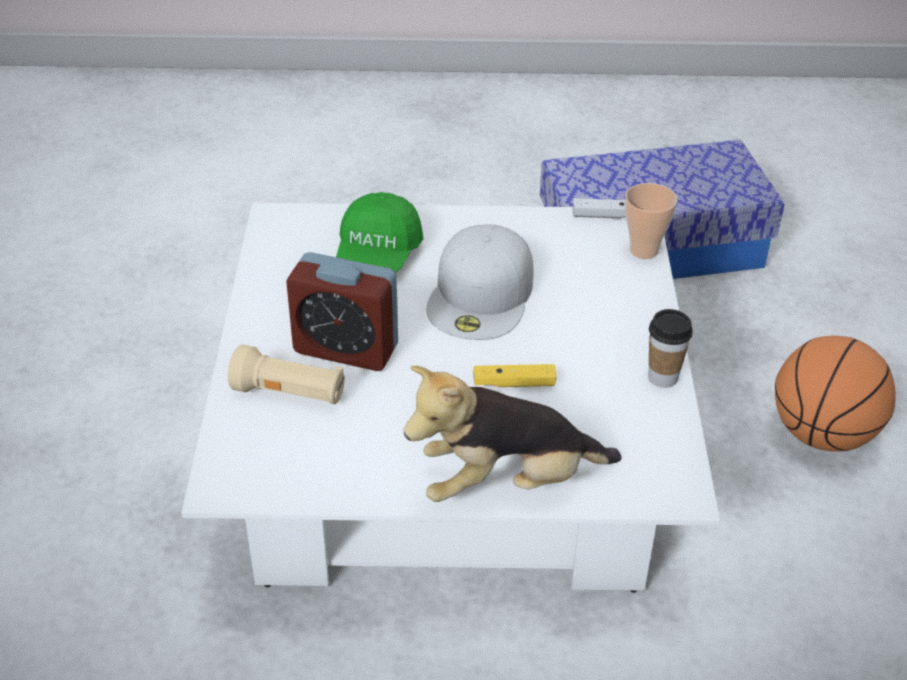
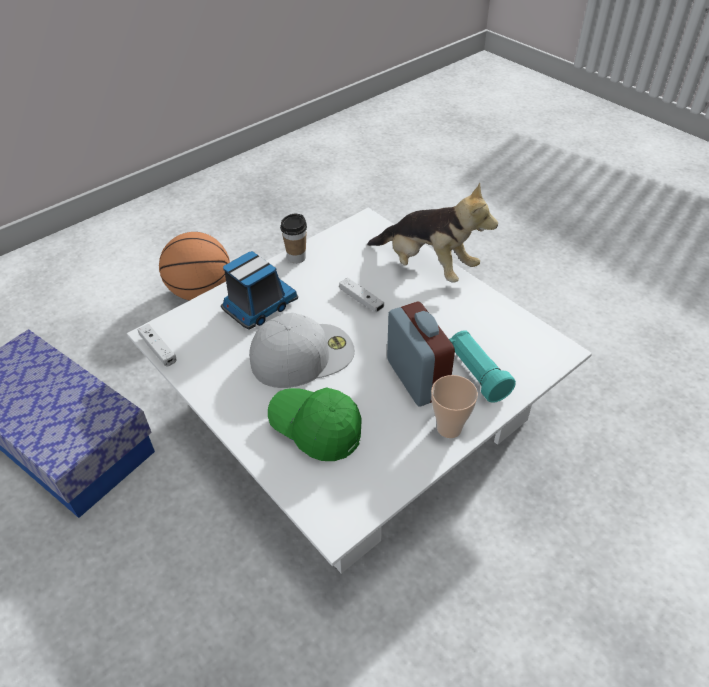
camera: 130 degrees left, 5 degrees up
(290, 394) = (477, 374): beige flashlight -> turquoise flashlight
(378, 255) = (316, 429): green cap -> green cap turned 120 degrees counterclockwise
(514, 383) = (361, 300): yellow game controller -> white game controller
(598, 304) = (259, 306): none -> toy truck
(644, 250) = (185, 315): cup -> cup (449, 428)

